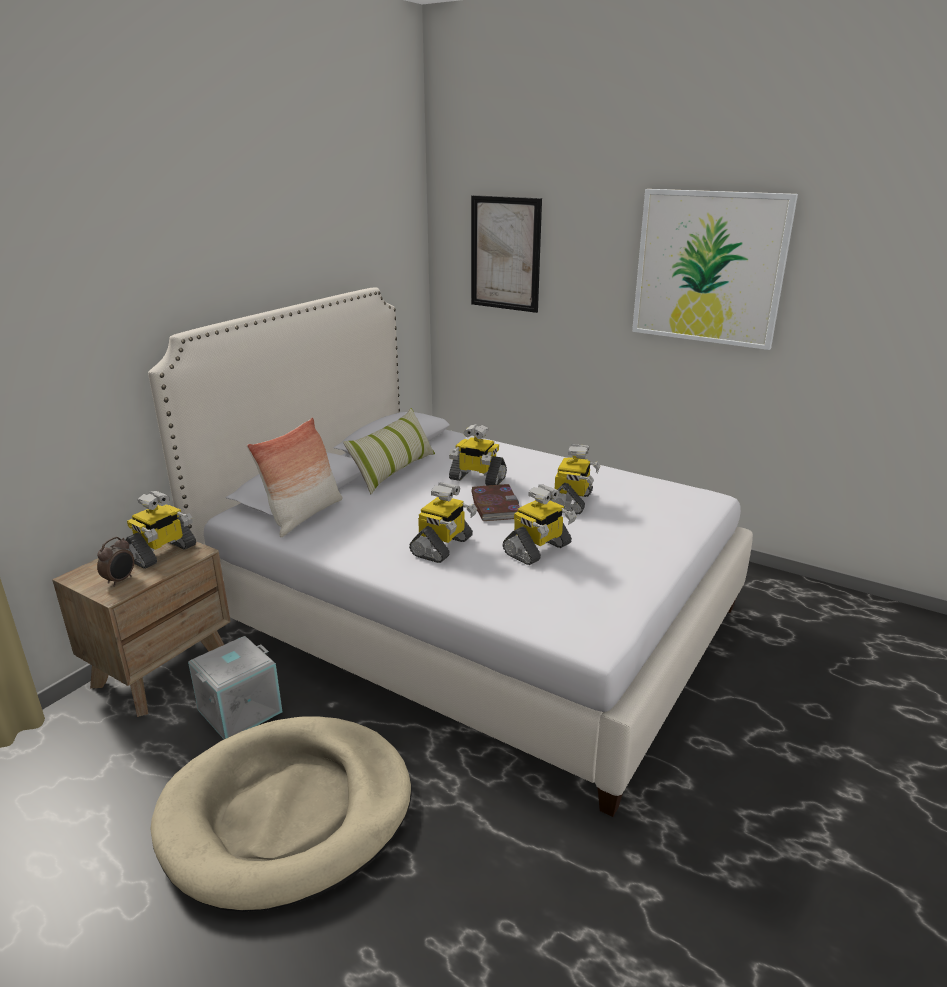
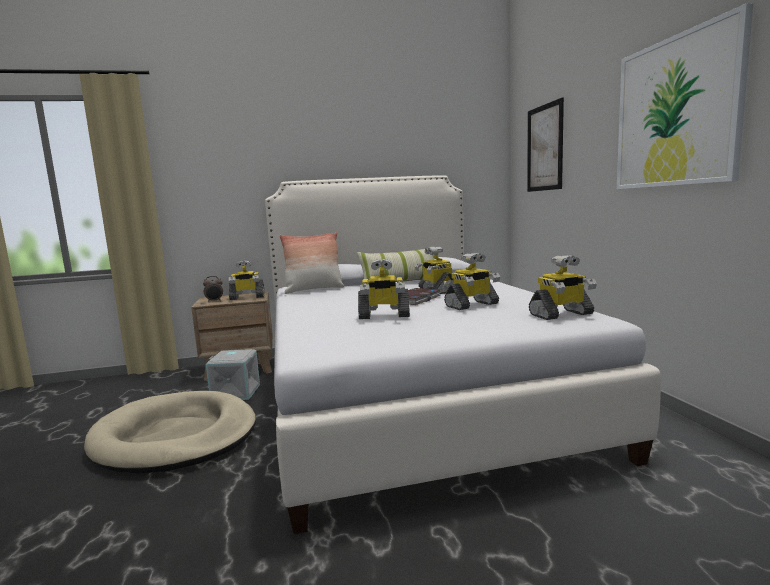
camera: 45 degrees right, 15 degrees down
(443, 547) = (340, 307): toy robot -> toy robot (561, 314)

